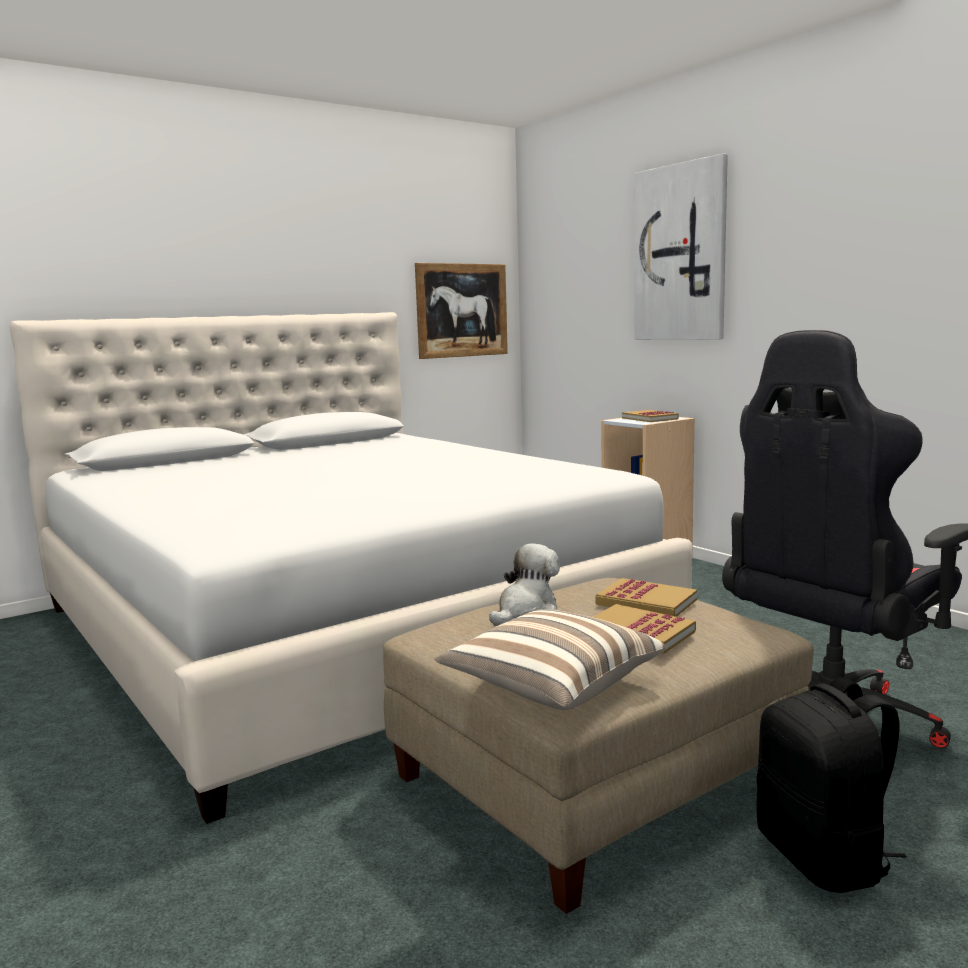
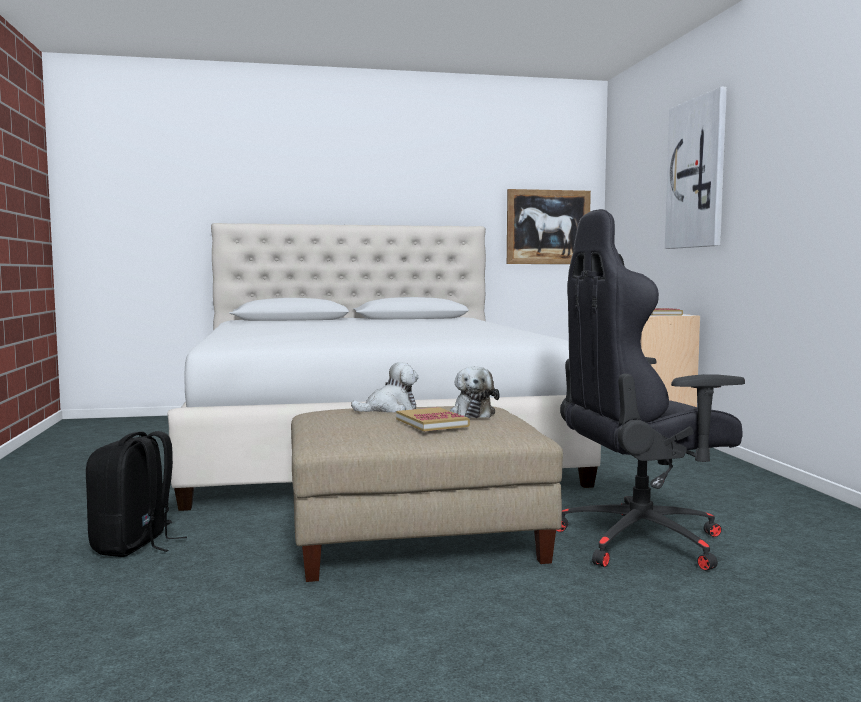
camera: 25 degrees right, 5 degrees down
(550, 686) = (333, 436): pillow -> none
(646, 602) = (472, 413): book -> plush toy
(824, 858) = (505, 598): black backpack -> black backpack (134, 545)

